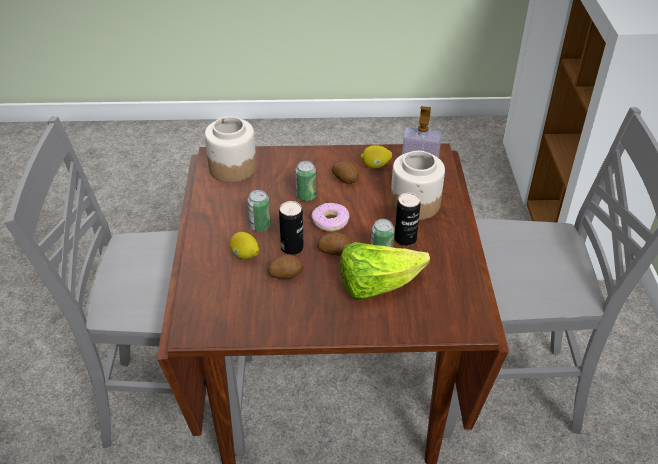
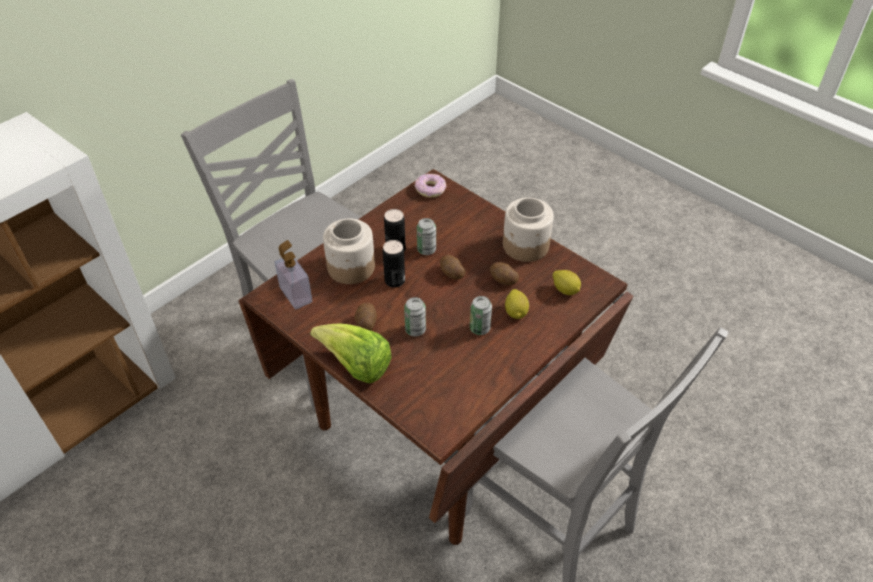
camera: 135 degrees left, 5 degrees up
(232, 168) = (439, 405): jar -> jar (525, 246)
(292, 248) = (477, 295): can -> can (394, 280)
(330, 222) = (426, 295): donut -> donut (430, 189)
(375, 166) = (328, 318): lemon -> lemon (565, 290)
(377, 285) = (455, 234): lettuce -> lettuce (356, 366)

